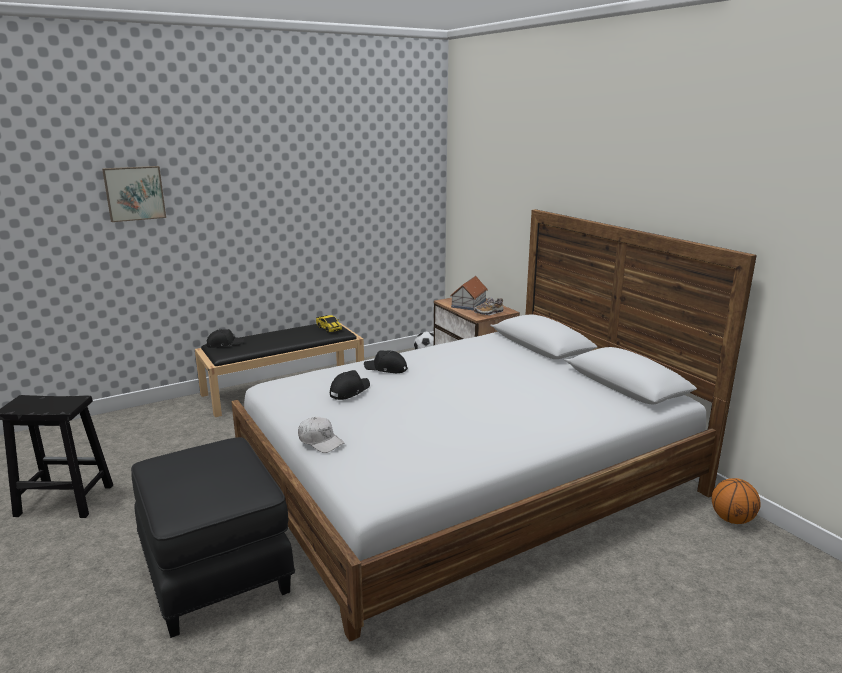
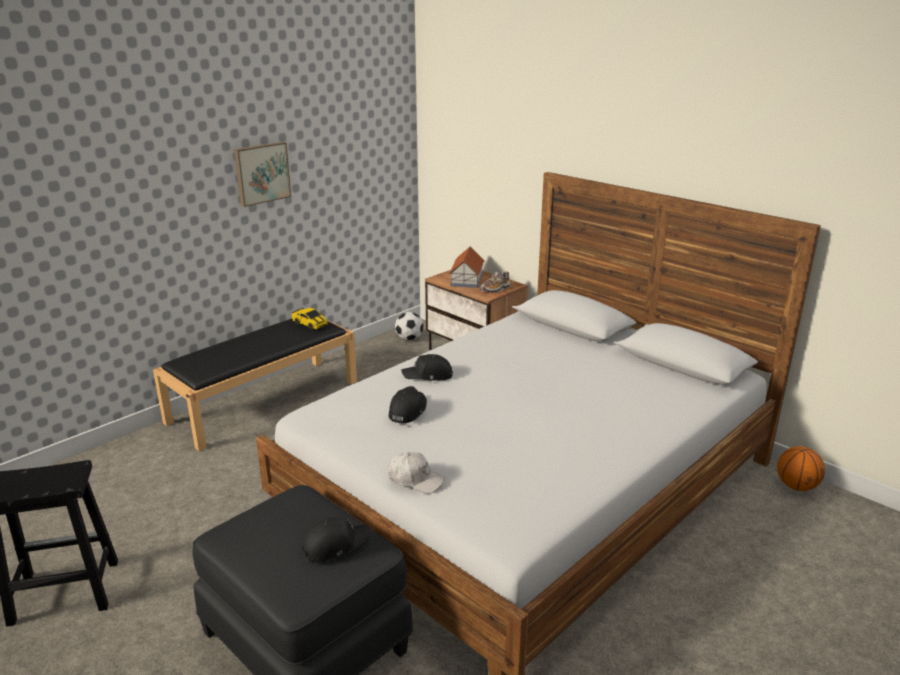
camera: 15 degrees left, 5 degrees up
(134, 193) = (66, 184): picture -> picture (261, 173)
(224, 344) = (193, 359): black cap -> black cap (335, 545)

